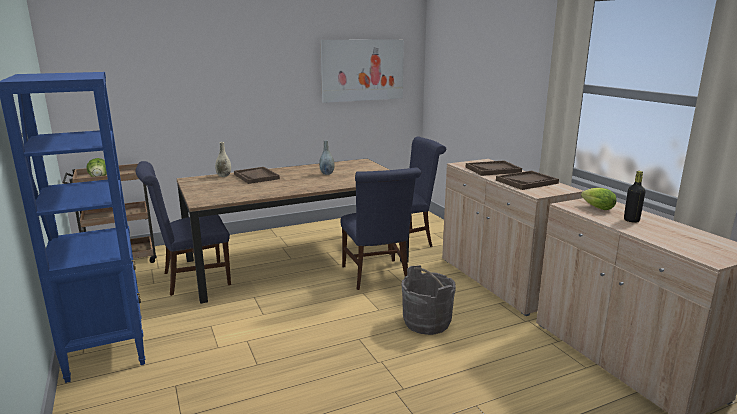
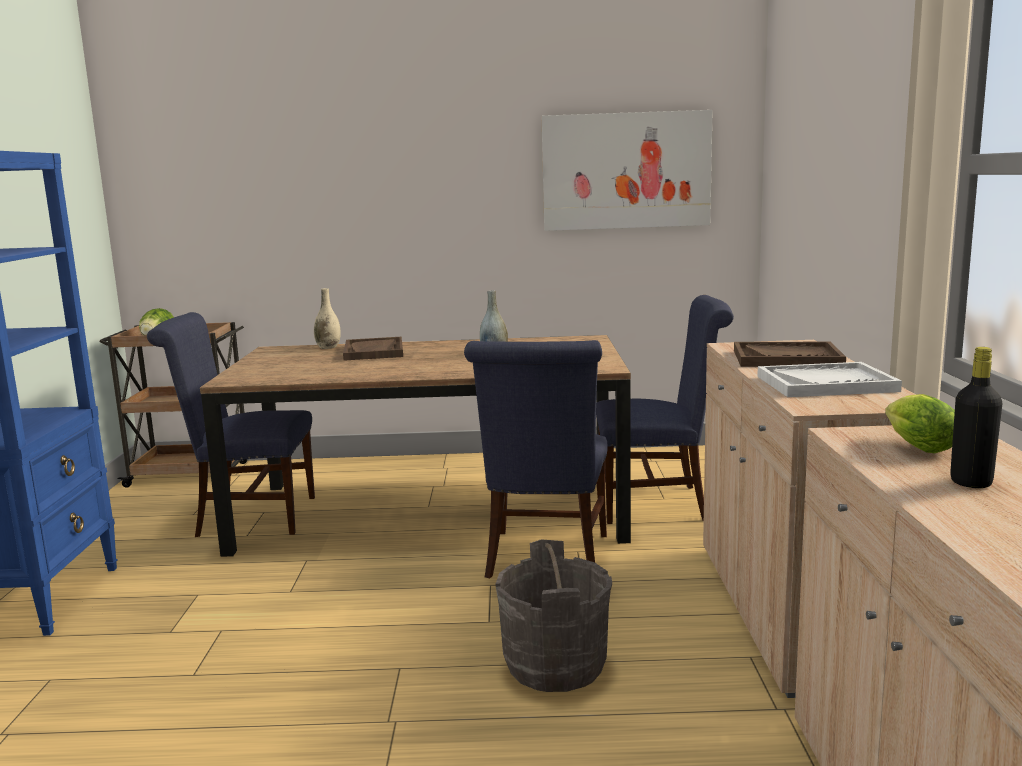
camera: 25 degrees right, 5 degrees down
(526, 182) = (826, 384): brown tray -> white tray

